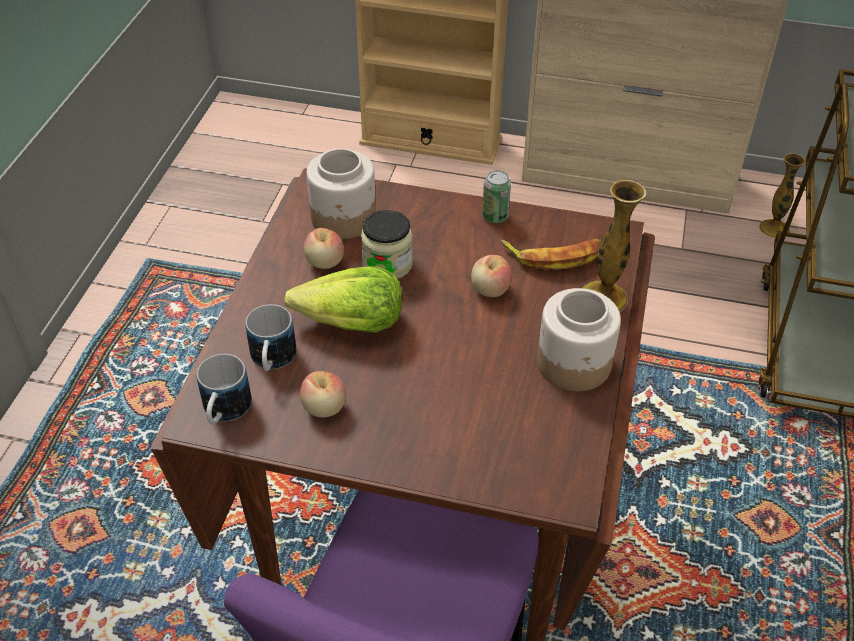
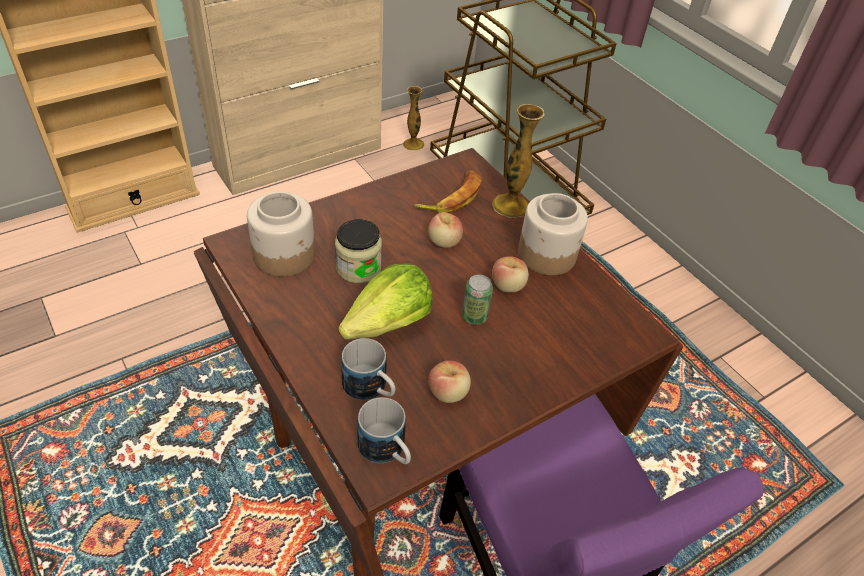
camera: 50 degrees left, 0 degrees up
(325, 262) = (313, 295): apple -> apple (508, 286)
(495, 216) = (385, 193): can -> can (474, 316)

